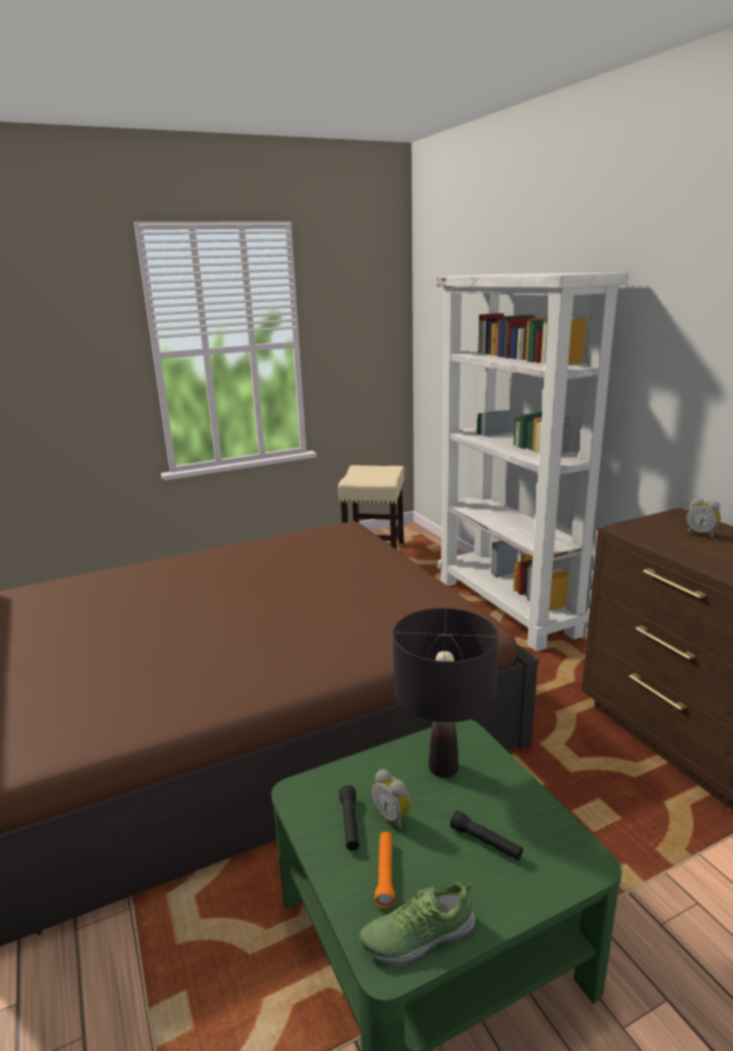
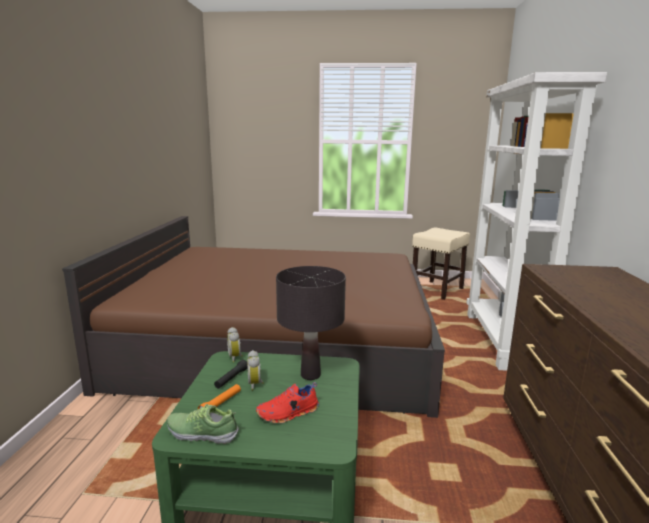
camera: 30 degrees right, 5 degrees down
(486, 842) = (288, 414): black flashlight -> red shoe
(701, 534) = (606, 281): alarm clock -> alarm clock (235, 357)

